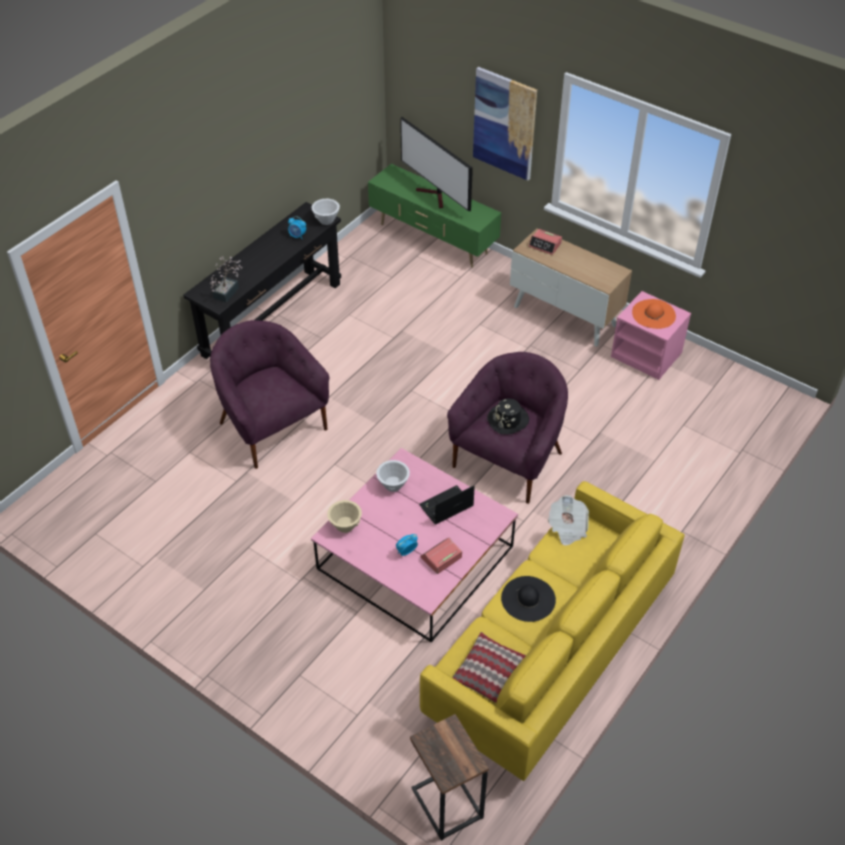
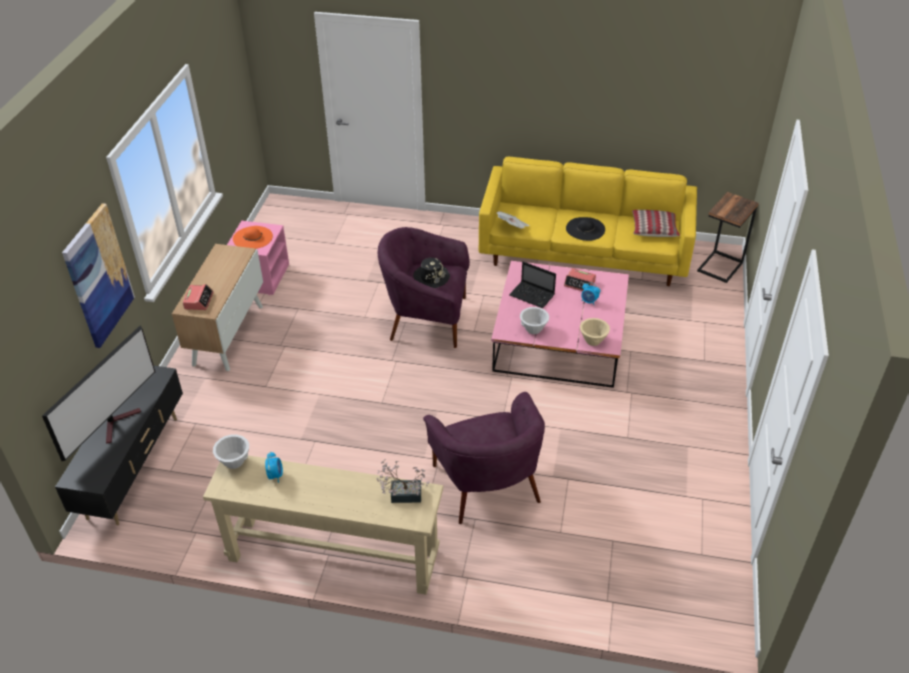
camera: 115 degrees left, 5 degrees down
(271, 426) = (487, 483): purple armchair -> purple armchair turned 45 degrees counterclockwise
(272, 319) = (333, 555): black console table -> beige console table
(433, 240) = (135, 467): green tv stand -> black tv stand

